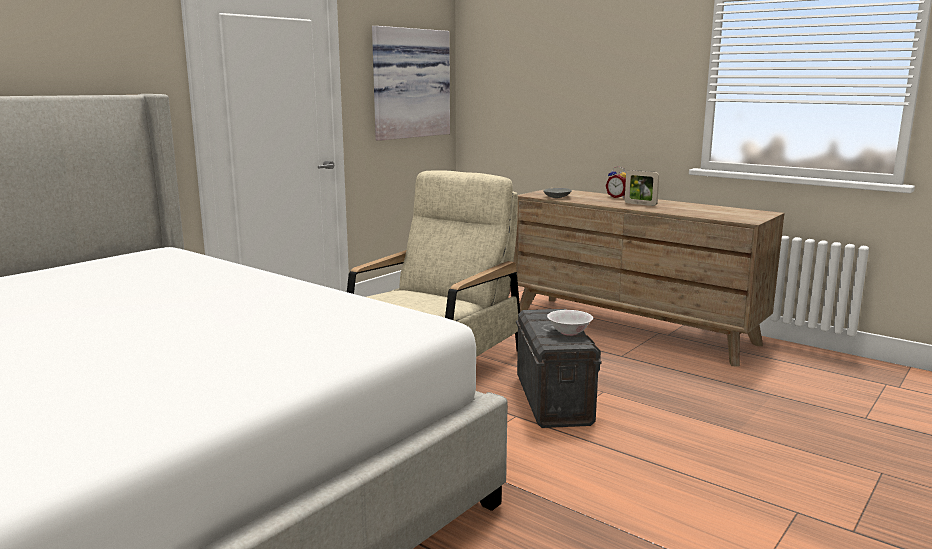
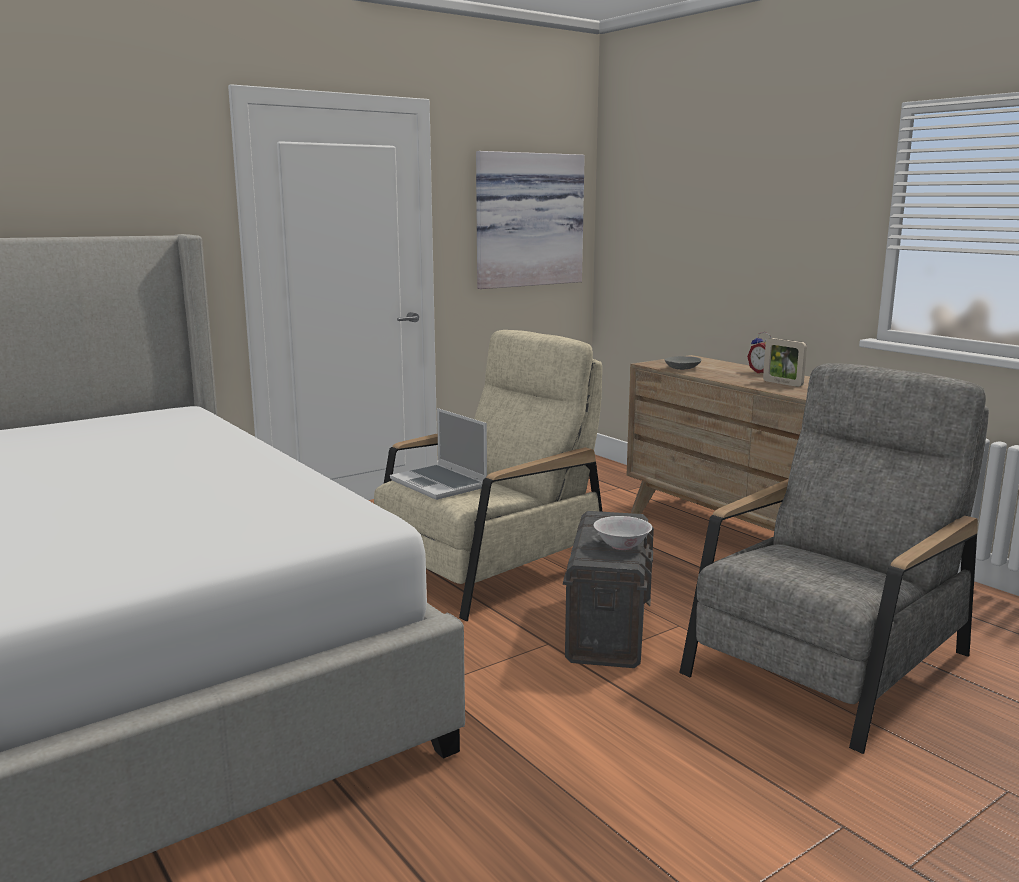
camera: 15 degrees right, 0 degrees up
(400, 298) = (440, 484): none -> laptop
(721, 406) = (827, 665): none -> grey armchair

